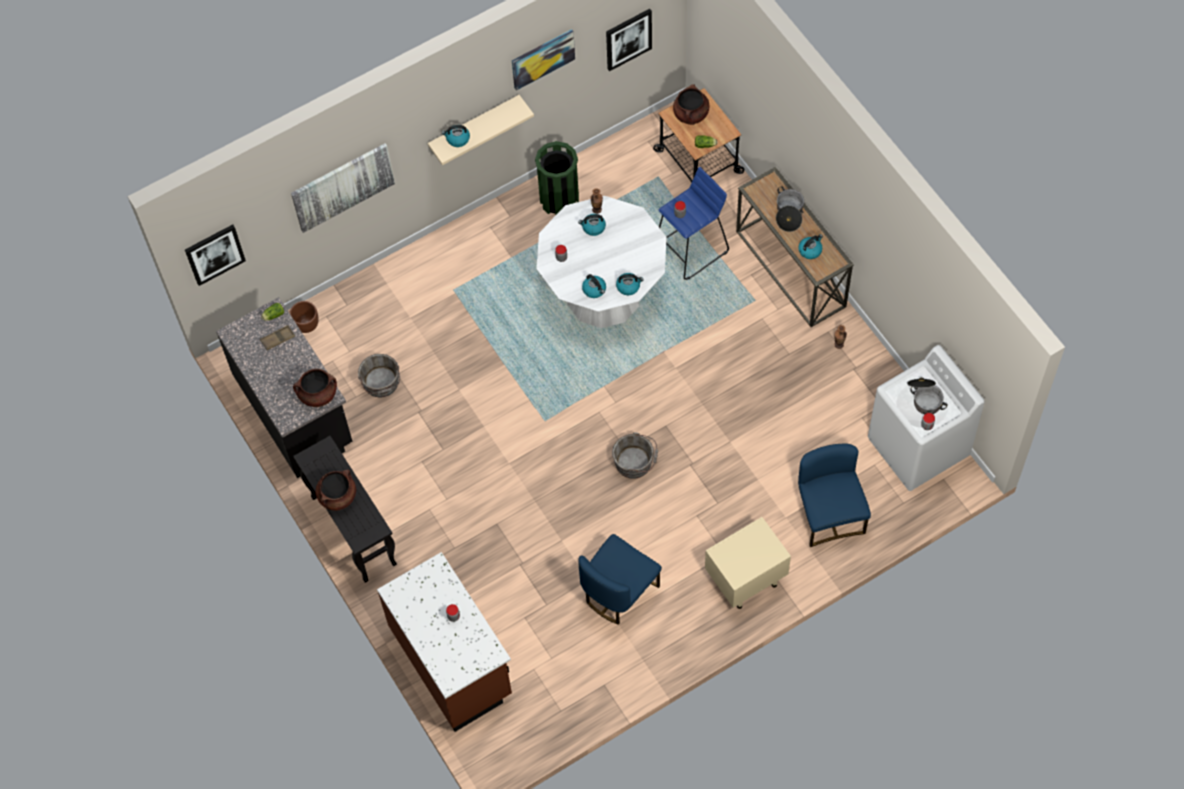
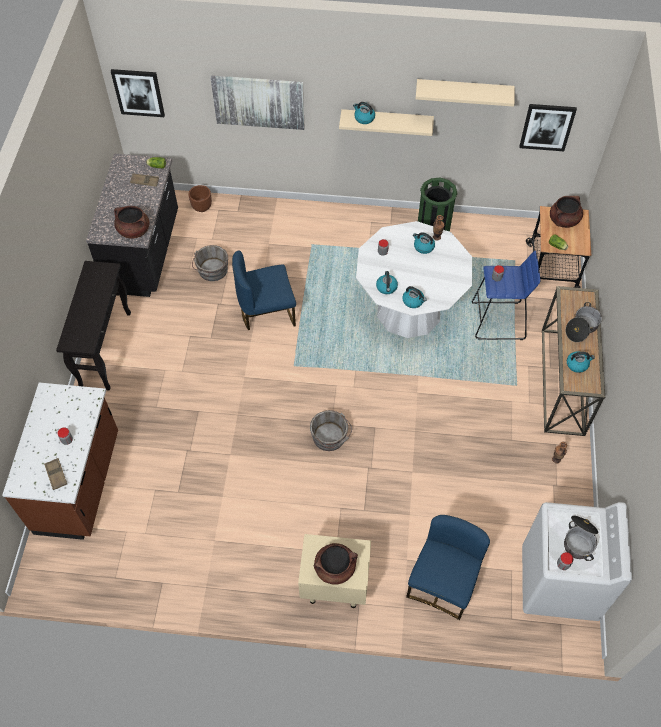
camera: 35 degrees right, 5 degrees down
(337, 496) = (84, 305): brown cooking pot -> brown cooking pot (335, 568)
(474, 649) = (56, 475): none -> brown tray
(542, 58) = (464, 92): picture -> beige shelf
(619, 592) = (235, 521): blue chair -> blue chair (267, 312)

